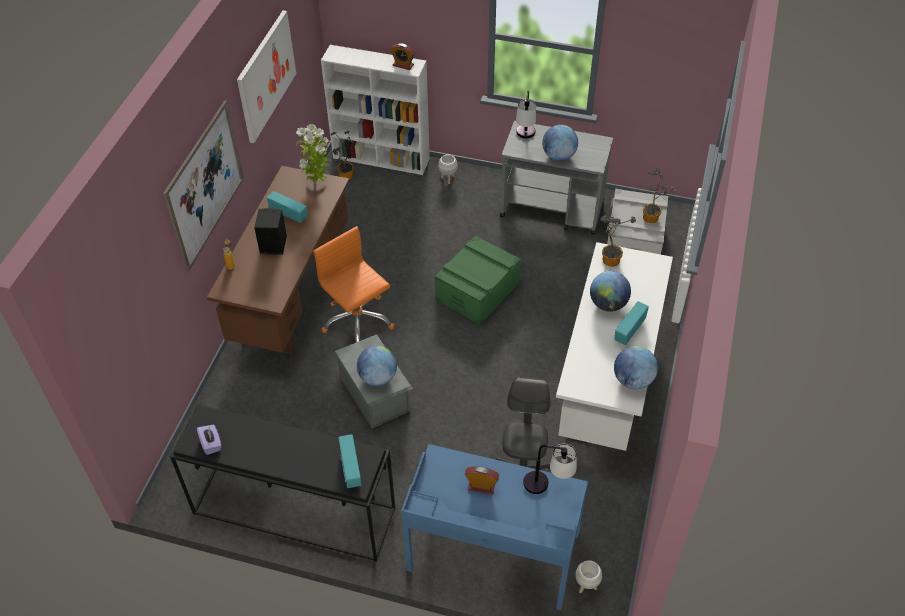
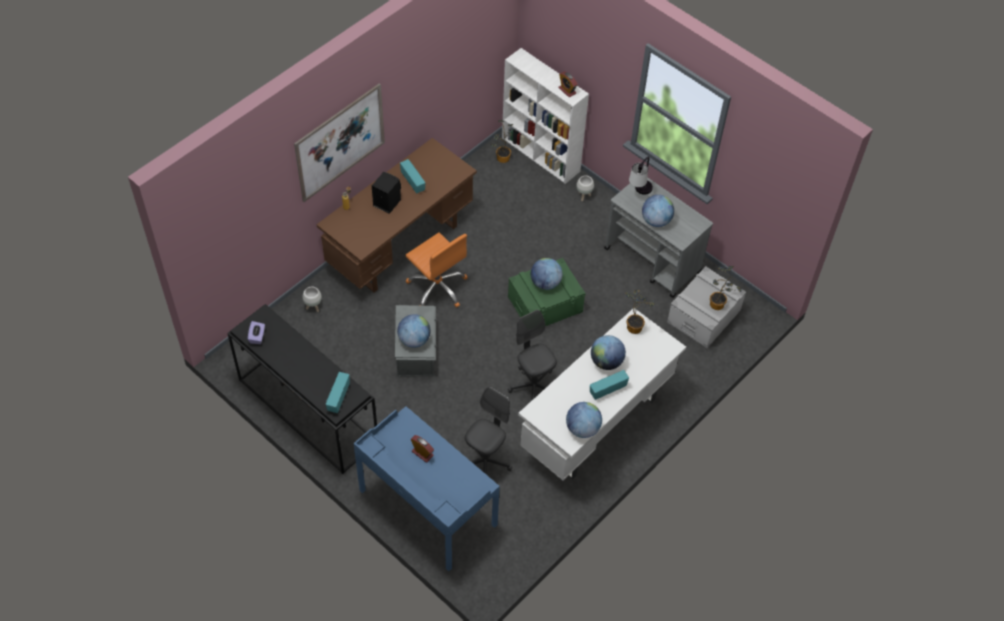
camera: 25 degrees right, 5 degrees up
(266, 75) = (434, 67): picture -> none
(316, 183) = (449, 164): potted plant -> none
(357, 321) = (437, 287): orange office chair -> orange office chair turned 150 degrees clockwise
(475, 265) = (545, 283): none -> globe
(519, 375) = (533, 386): none -> grey office chair
(548, 485) = (469, 475): table lamp -> none
(586, 586) = (477, 563): white planter -> white planter (313, 307)

